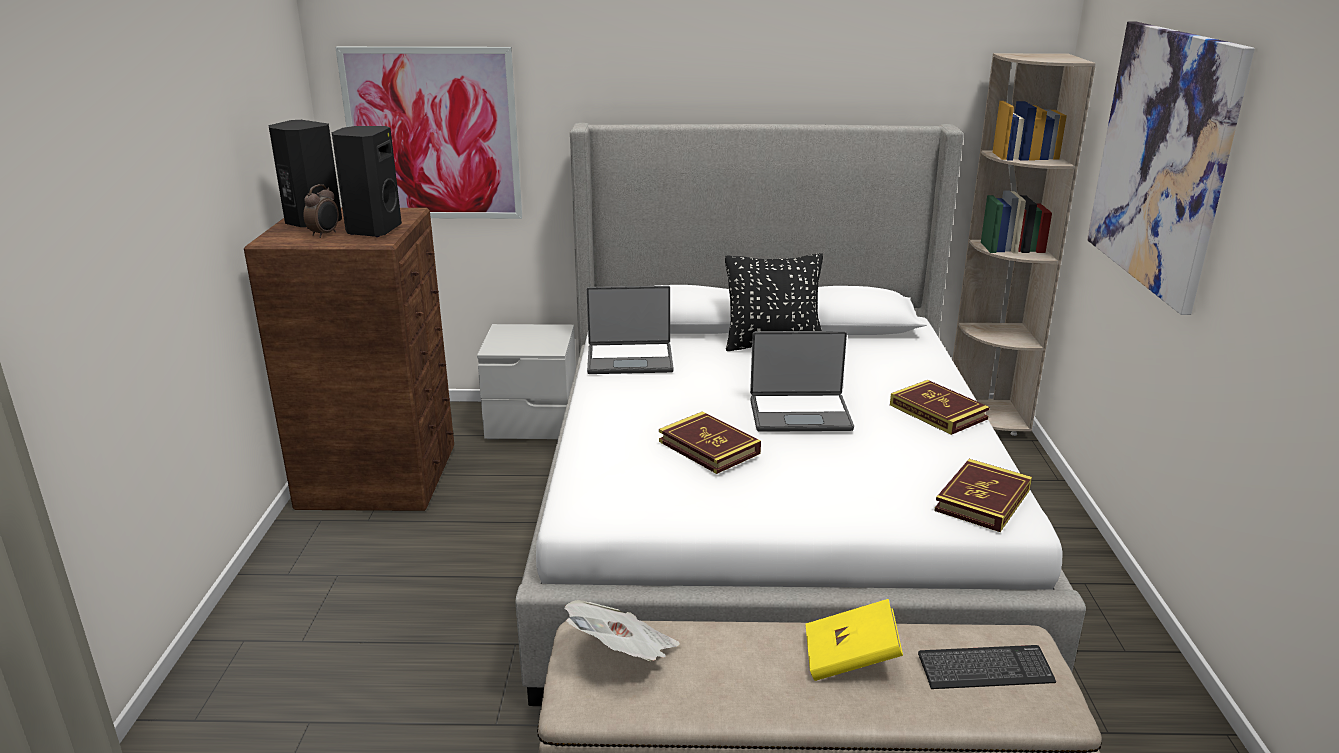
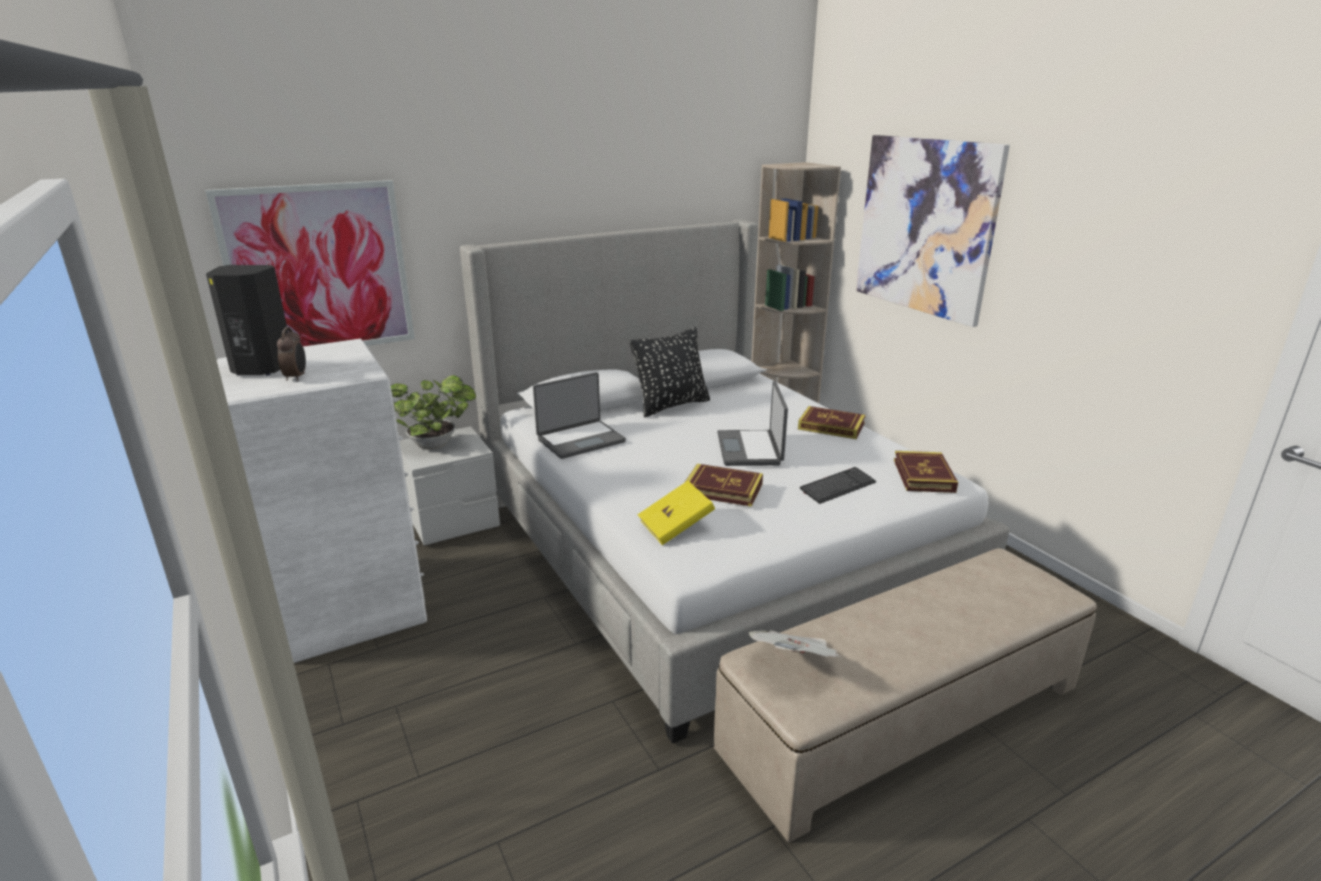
camera: 30 degrees left, 0 degrees up
(372, 230) = (341, 366): black speaker -> none
(379, 476) = (350, 607): brown dresser -> white dresser
(522, 336) = (436, 445): none -> potted plant
(800, 414) = (751, 449): laptop -> laptop turned 120 degrees clockwise
(850, 659) = (932, 608): yellow book -> yellow book (675, 527)
(985, 670) = (1006, 585): keyboard -> keyboard (837, 487)

